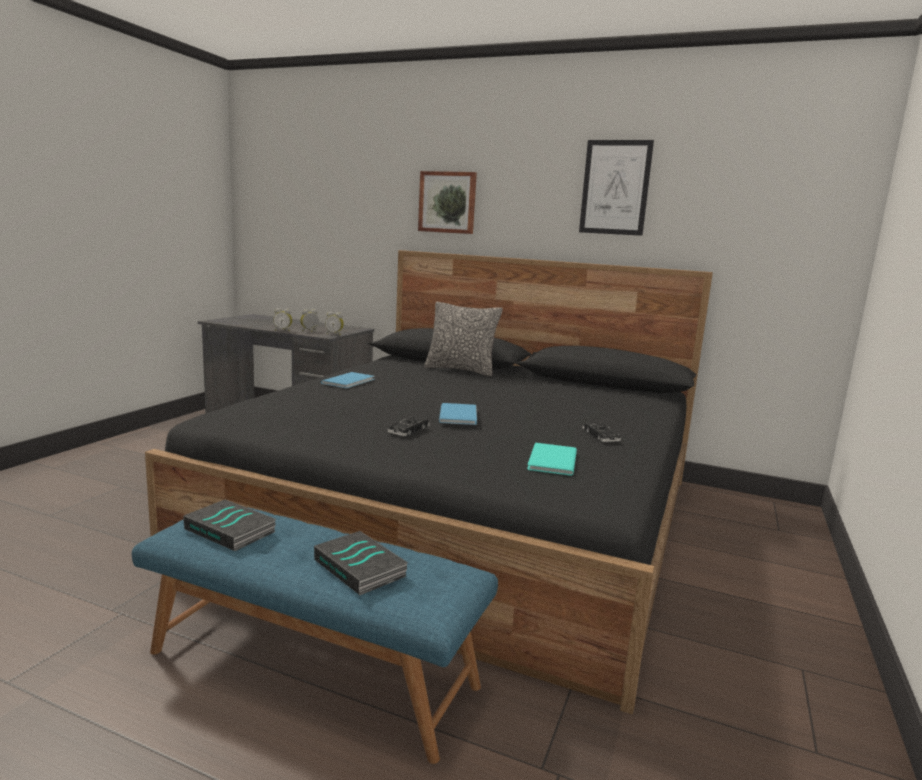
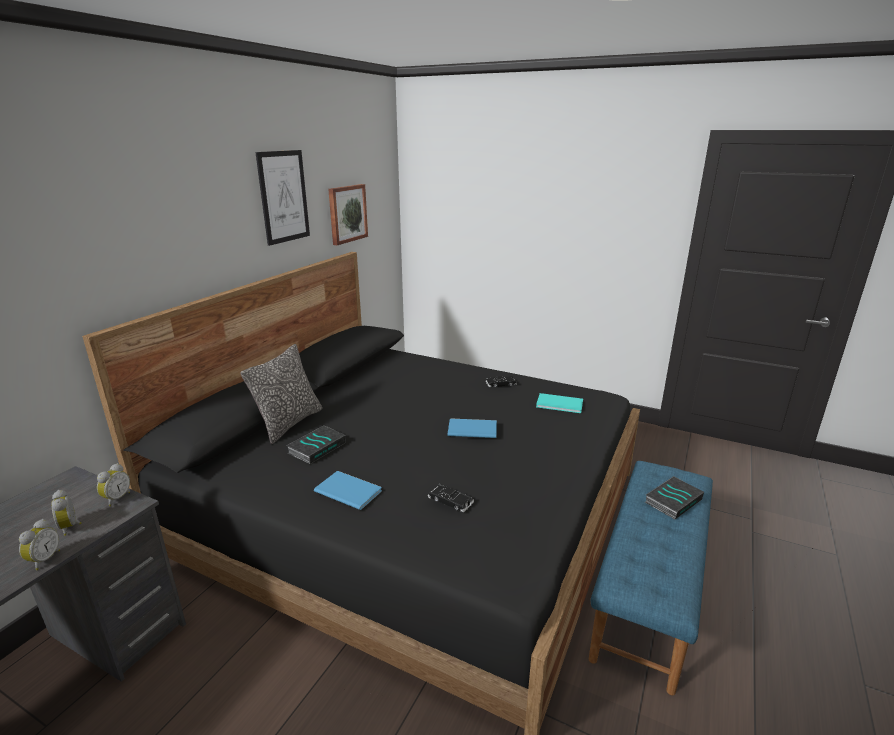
camera: 85 degrees left, 10 degrees up
(232, 530) = (657, 565): book -> book (317, 447)
(409, 430) = (518, 452): black toy car -> black toy car (450, 501)
(447, 202) = (125, 248): picture -> picture (347, 213)

